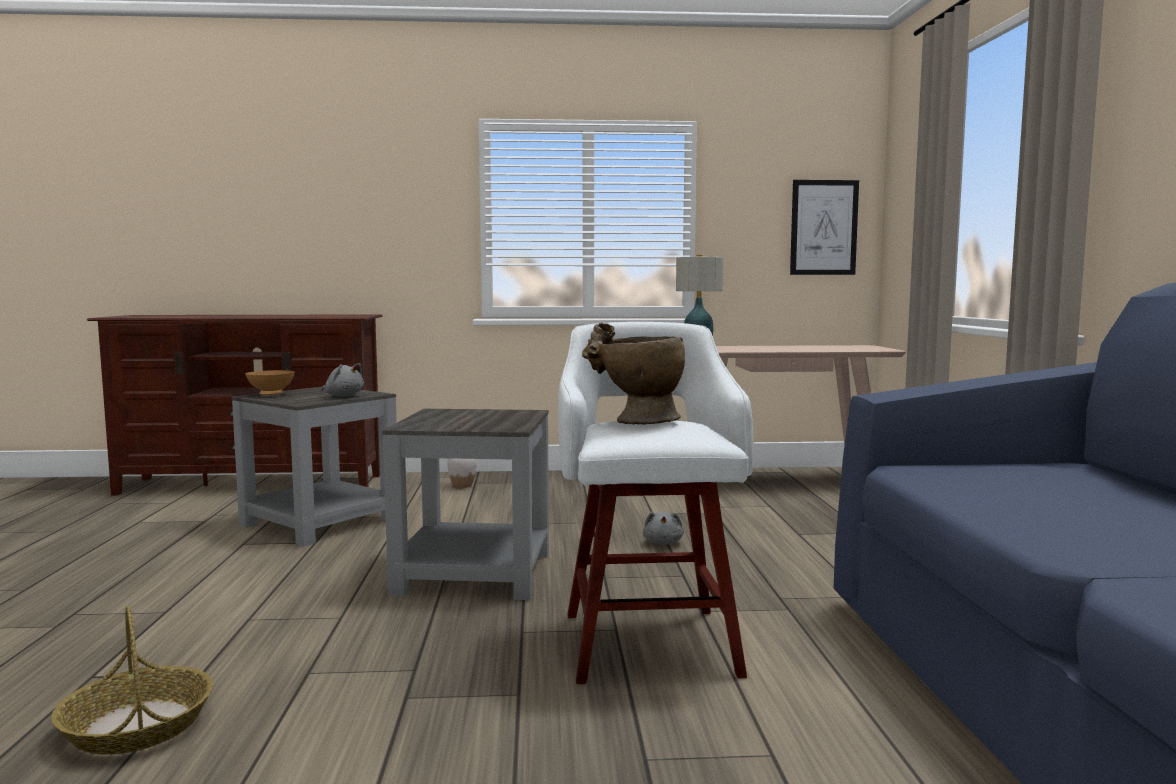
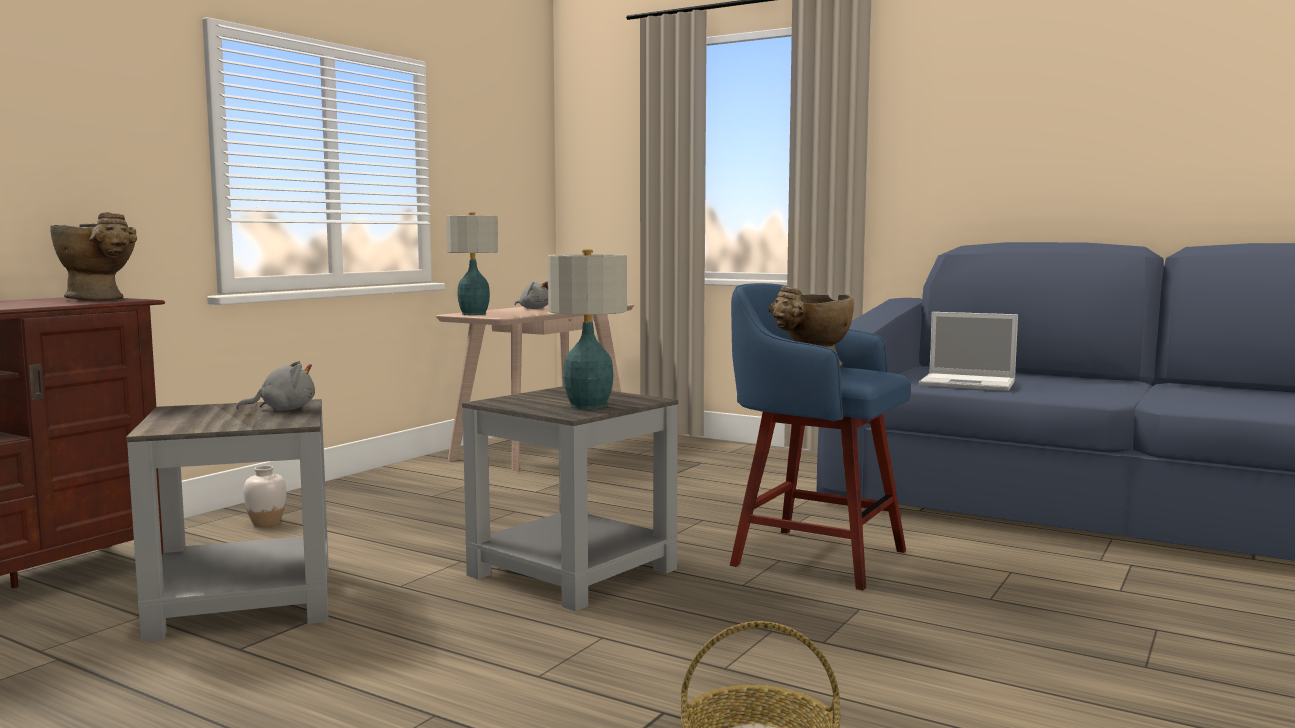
camera: 55 degrees left, 0 degrees up
(270, 394) = (172, 425): brown bowl -> none
(350, 315) = (102, 299): none -> beige vase
(452, 423) = (587, 406): none -> table lamp
(649, 640) = (813, 557): white stool -> blue stool
(663, 543) = (618, 506): grey plush toy -> grey plush toy (534, 309)
(824, 227) = (520, 186): picture -> none
(997, 490) = (969, 383): none -> laptop

